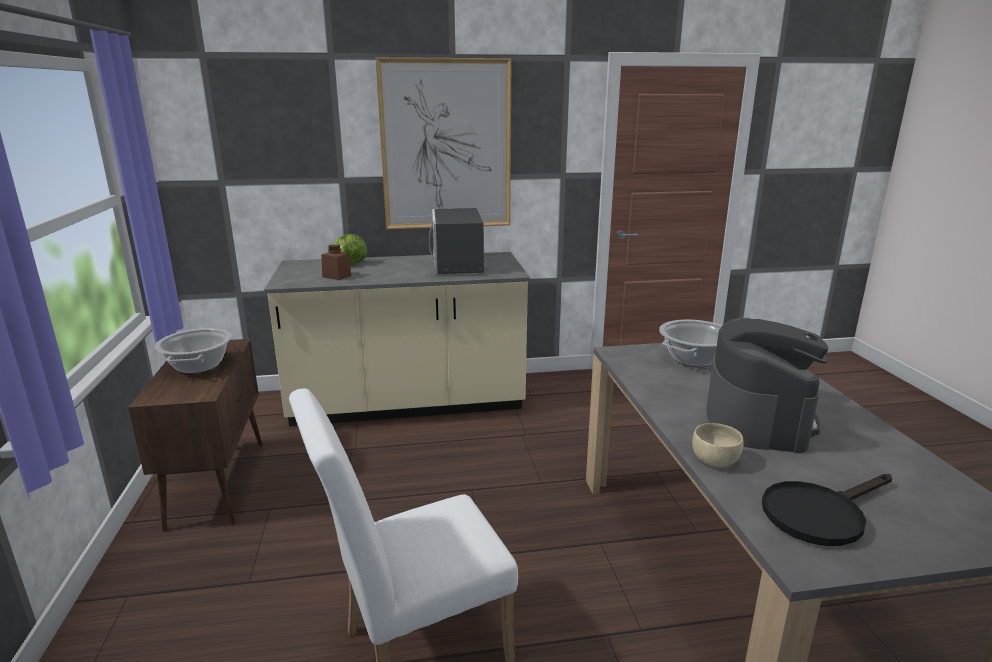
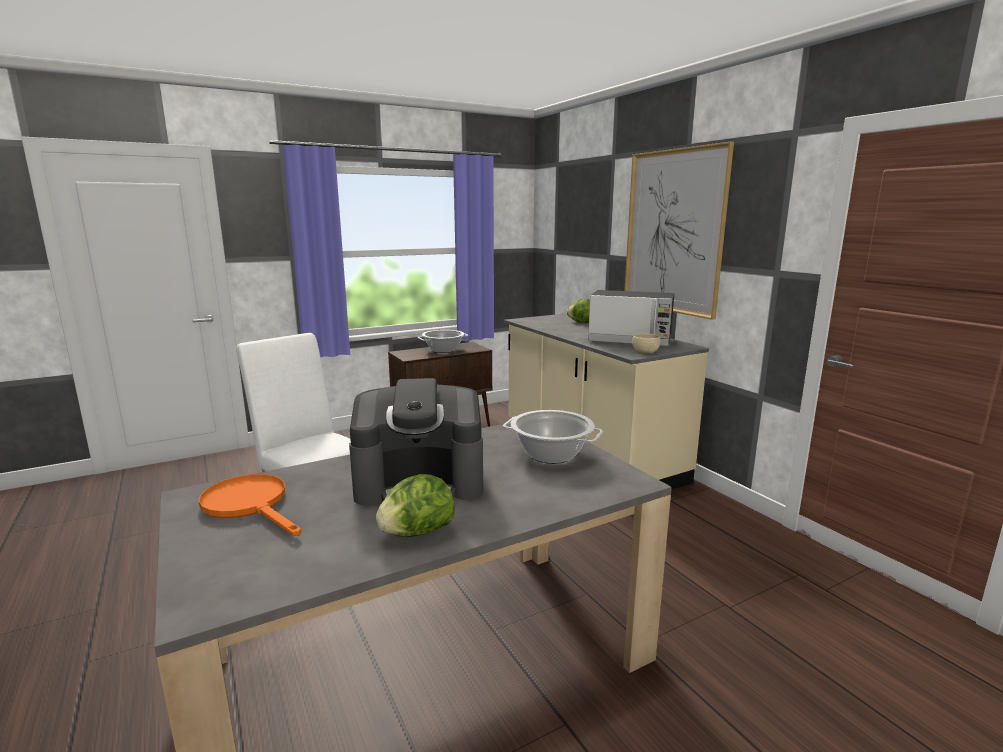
camera: 70 degrees right, 5 degrees down
(337, 276) = (550, 324): brown jar -> none
(457, 264) = (630, 340): microwave -> microwave turned 135 degrees counterclockwise
(714, 460) = (333, 467): beige bowl -> beige bowl (645, 352)
(819, 514) = (250, 505): black frying pan -> orange frying pan
(854, 429) = (417, 533): none -> lettuce

